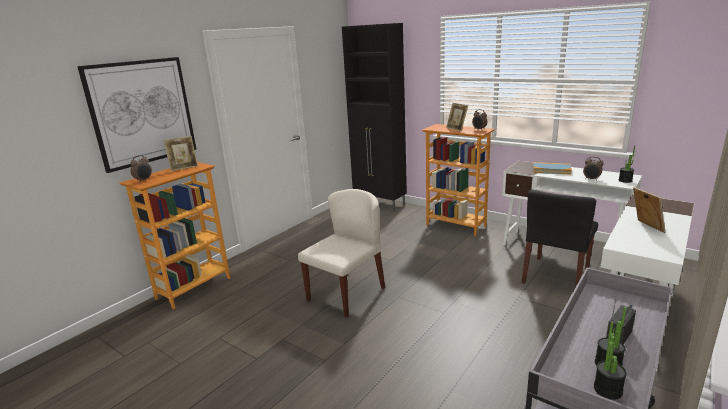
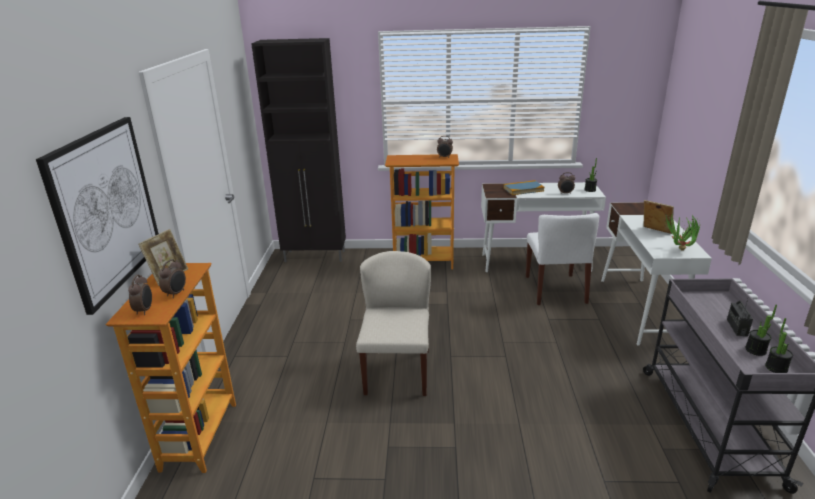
camera: 35 degrees left, 5 degrees up
(170, 176) = (176, 293): none -> alarm clock
(456, 129) = (420, 159): picture frame -> none
(556, 276) = (555, 289): black chair -> white chair
(646, 249) = (678, 251): none -> potted plant

